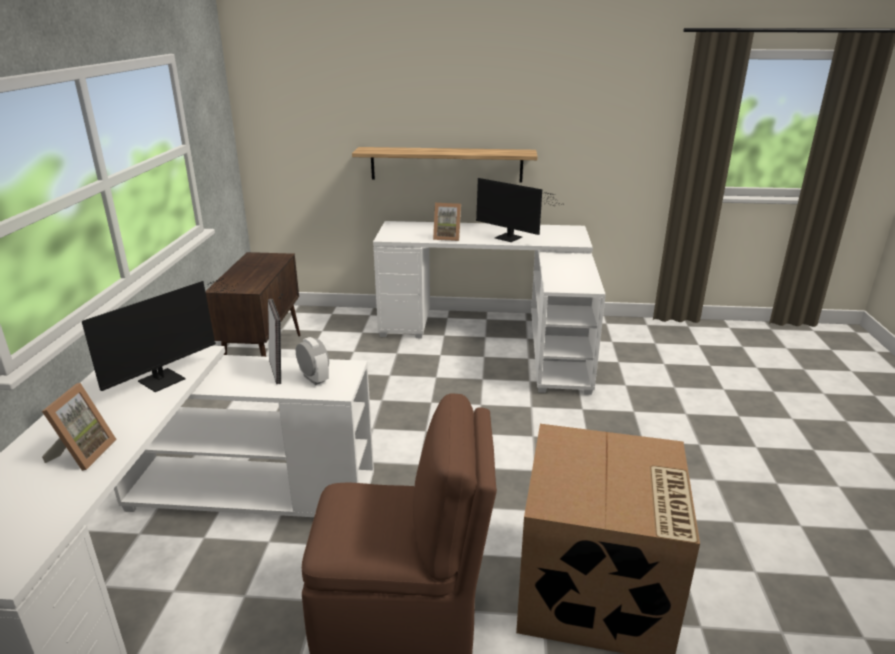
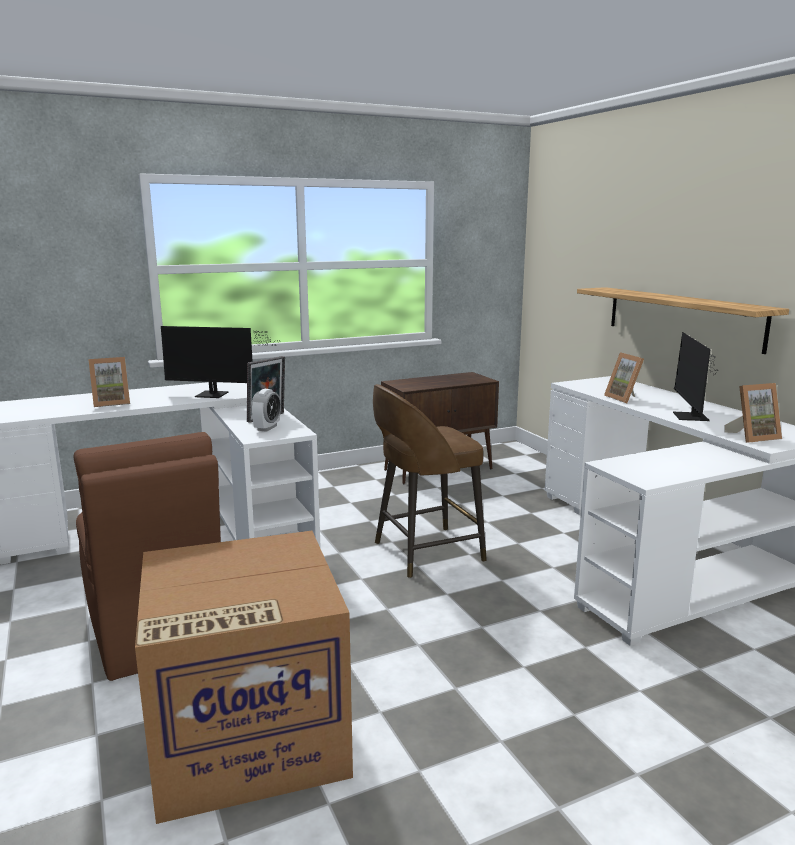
camera: 60 degrees right, 10 degrees down
(407, 419) = (425, 552): none -> brown stool
(562, 240) = (752, 437): none -> picture frame

